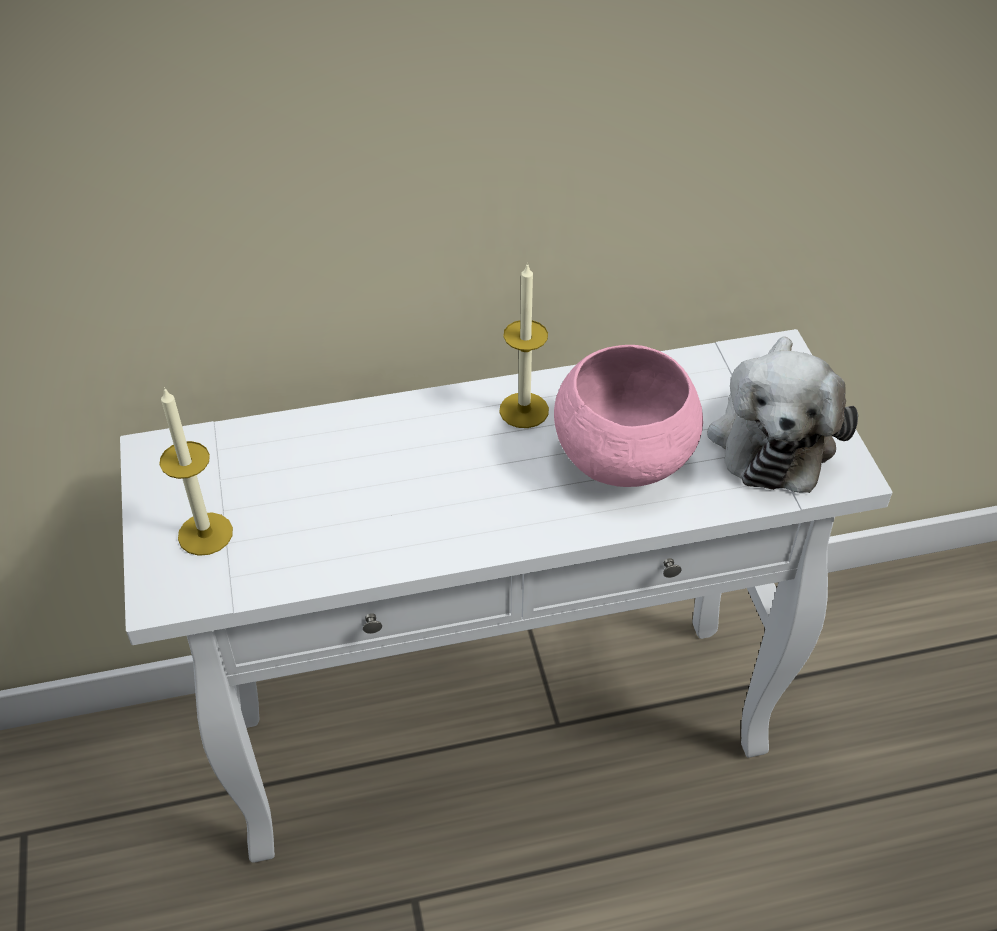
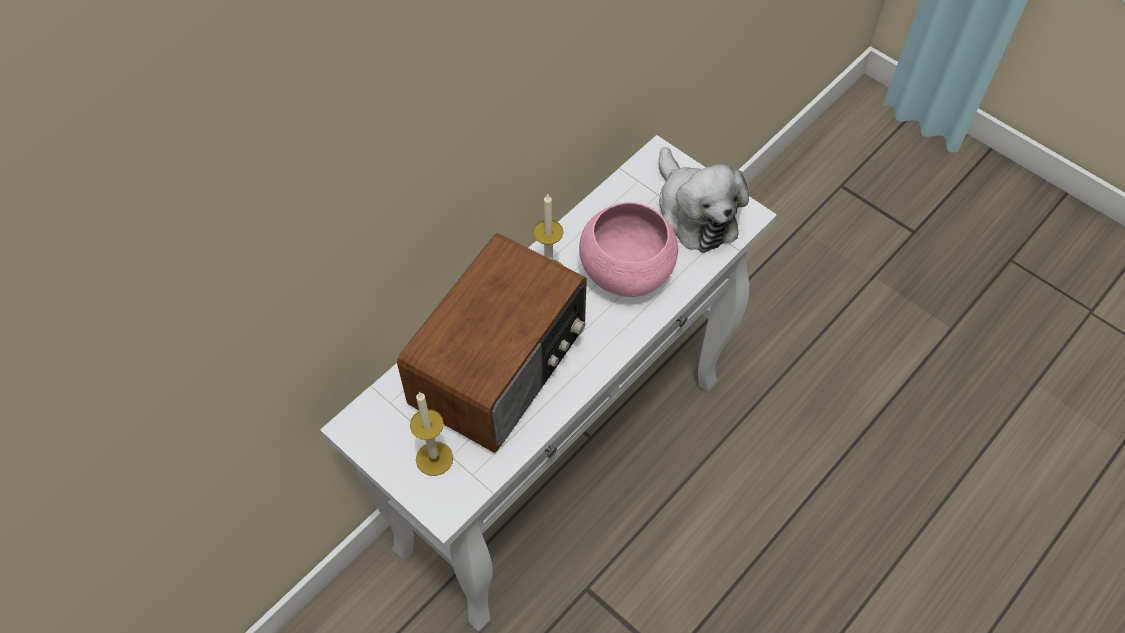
camera: 35 degrees left, 10 degrees up
(374, 479) = (501, 366): none -> radio

